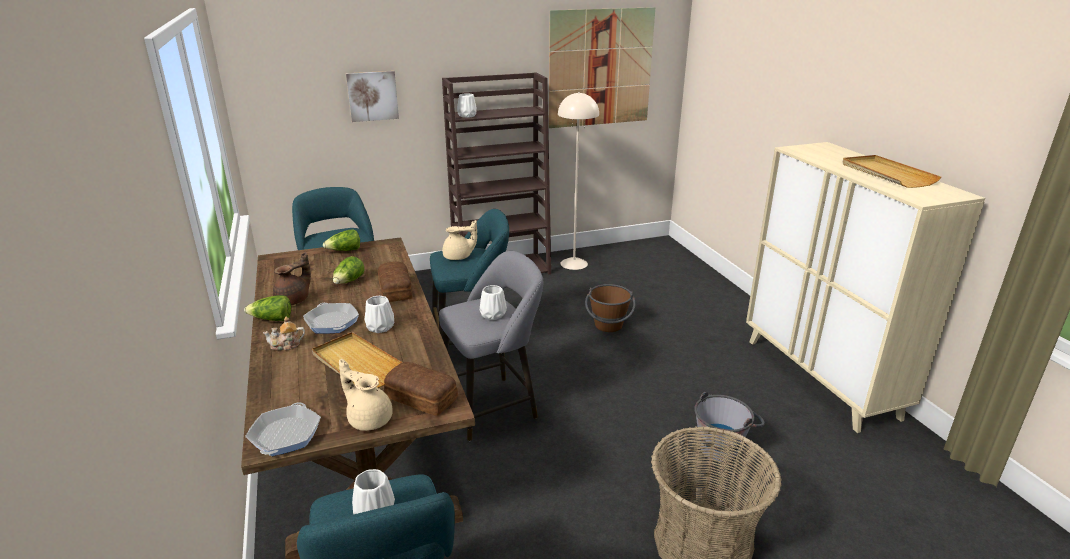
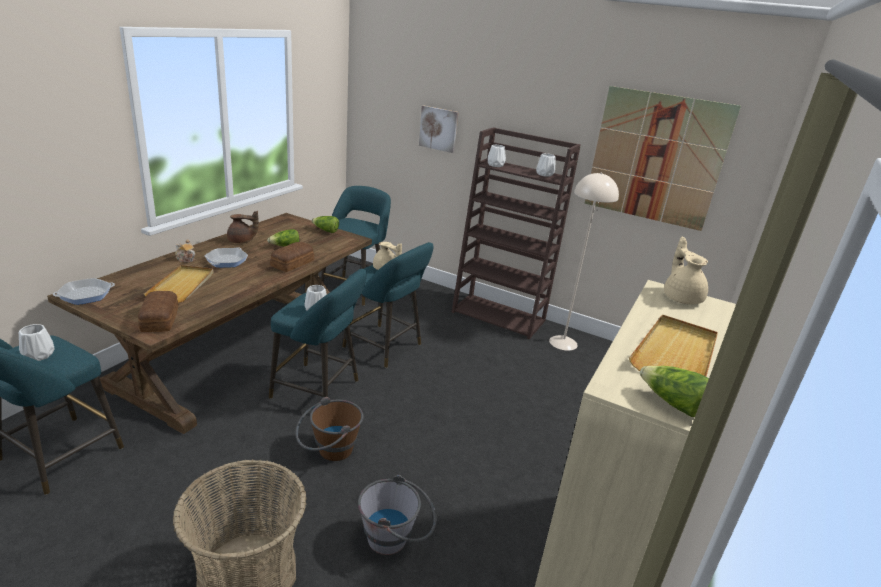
camera: 45 degrees right, 0 degrees up
(272, 319) = (211, 244): lettuce -> lettuce (672, 404)
(369, 418) = (121, 312): beige teapot -> beige teapot (681, 297)
(380, 328) = (235, 276): white vase -> white vase (544, 174)
(493, 406) = (319, 391): grey stool -> turquoise stool
(608, 328) = (491, 400): brown bucket -> brown bucket (329, 452)

